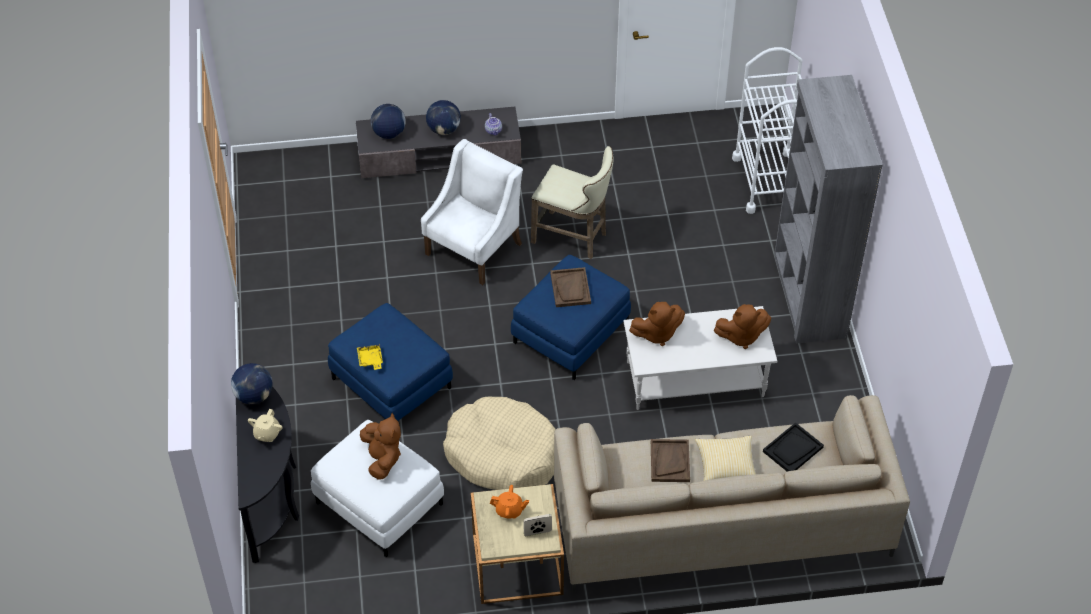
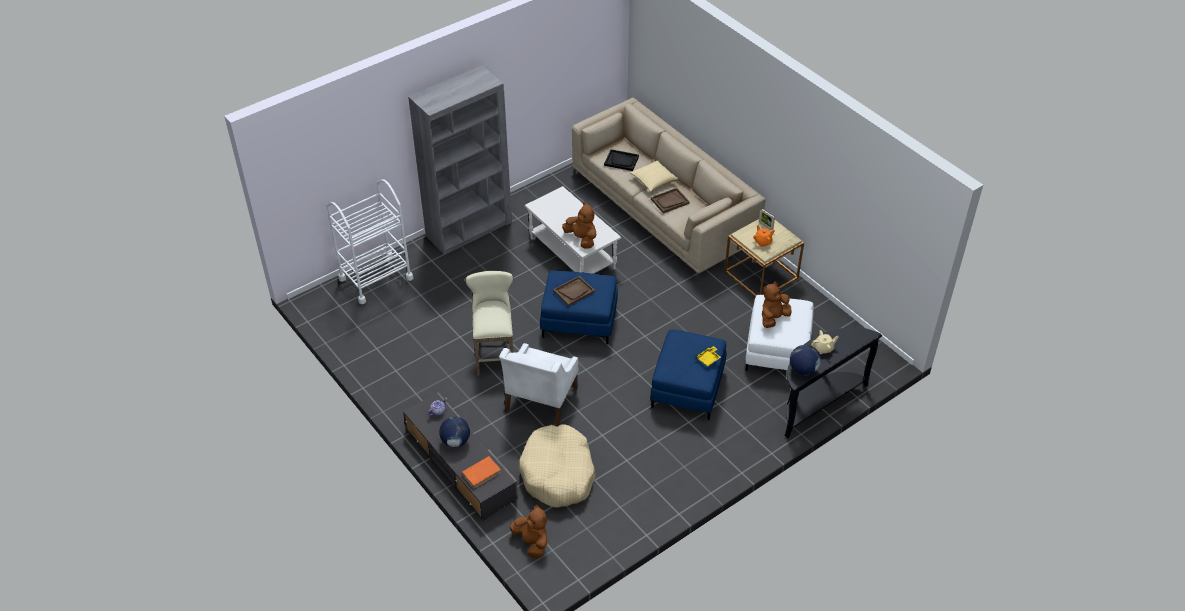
camera: 120 degrees left, 5 degrees down
(389, 133) = (481, 473): globe -> orange book
(474, 248) = (540, 400): white armchair -> white armchair turned 75 degrees counterclockwise
(502, 454) = (695, 312): beige dog bed -> beige dog bed (558, 473)
(741, 336) = (555, 205): brown plush toy -> brown plush toy (532, 542)

